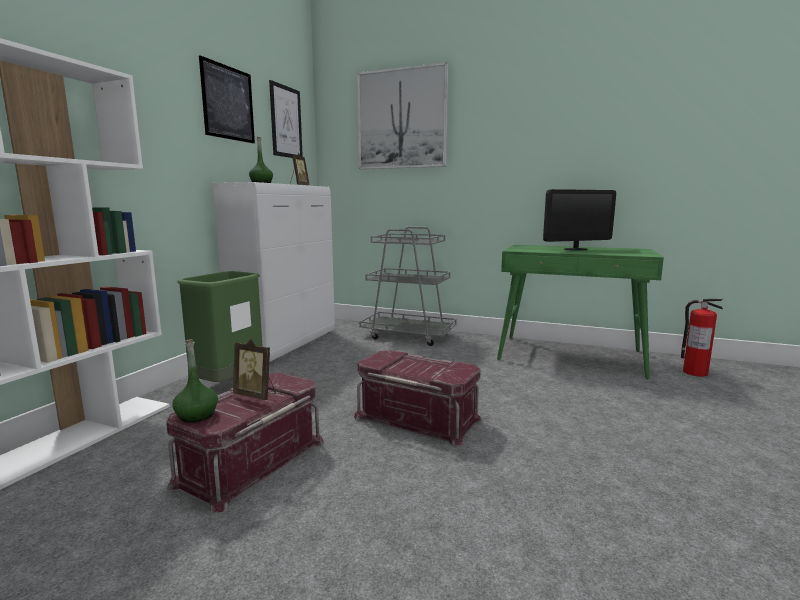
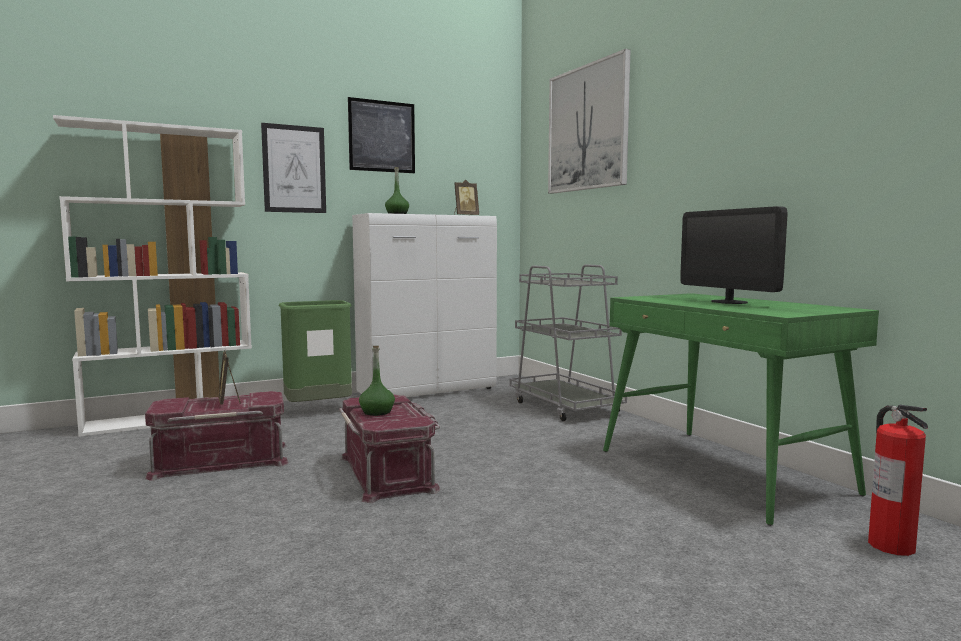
camera: 40 degrees right, 5 degrees down
(196, 415) = (169, 403): green bottle -> green bottle (377, 412)
(286, 122) = (467, 146): picture -> picture (294, 169)
(575, 249) = (729, 302): monitor -> monitor turned 45 degrees clockwise

